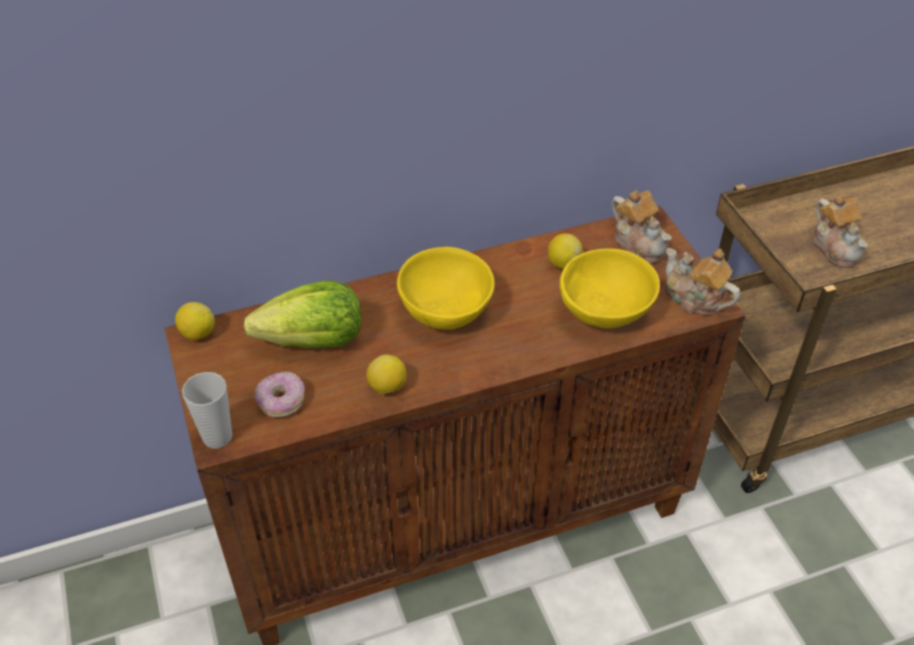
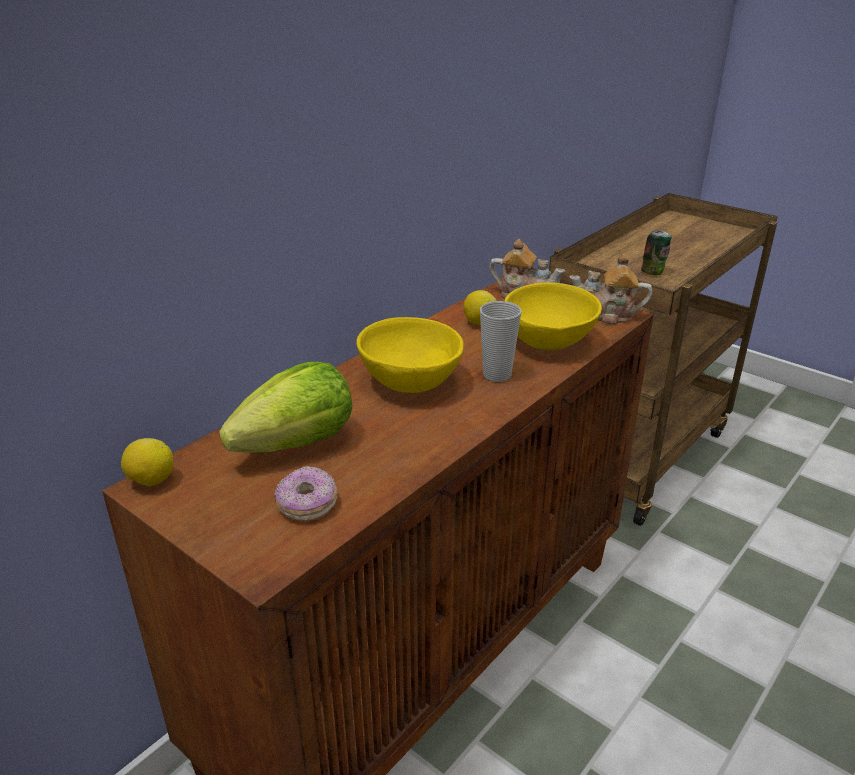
camera: 30 degrees left, 15 degrees down
(217, 437) = (257, 564): cup -> cup (497, 375)
(387, 387) = (411, 454): lemon -> none
(835, 247) = (653, 272): teapot -> can

